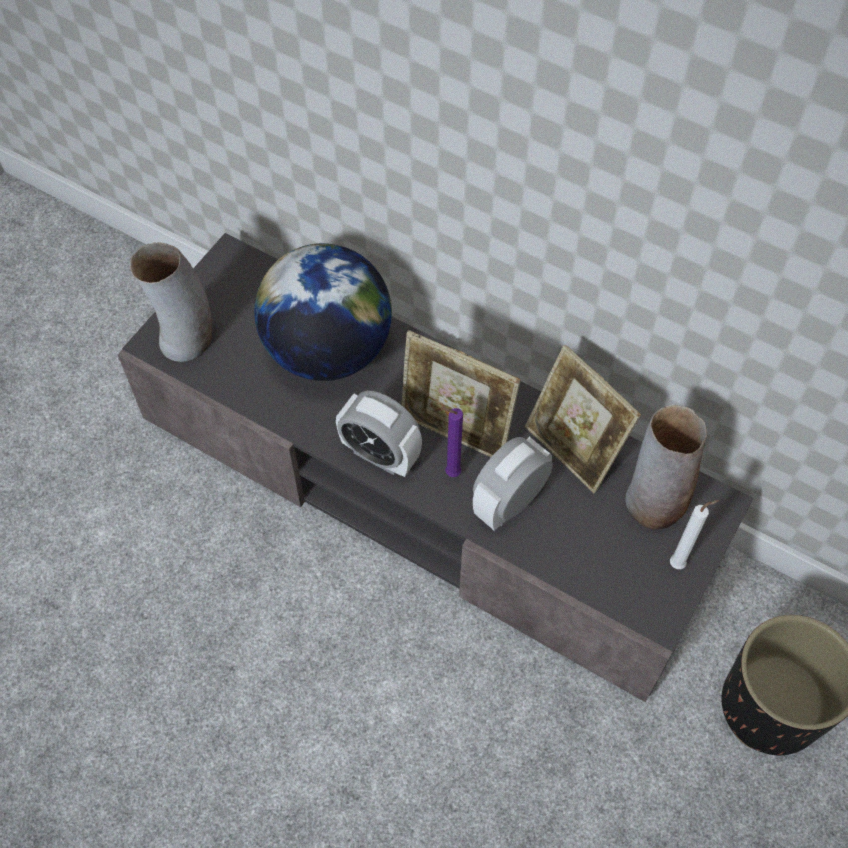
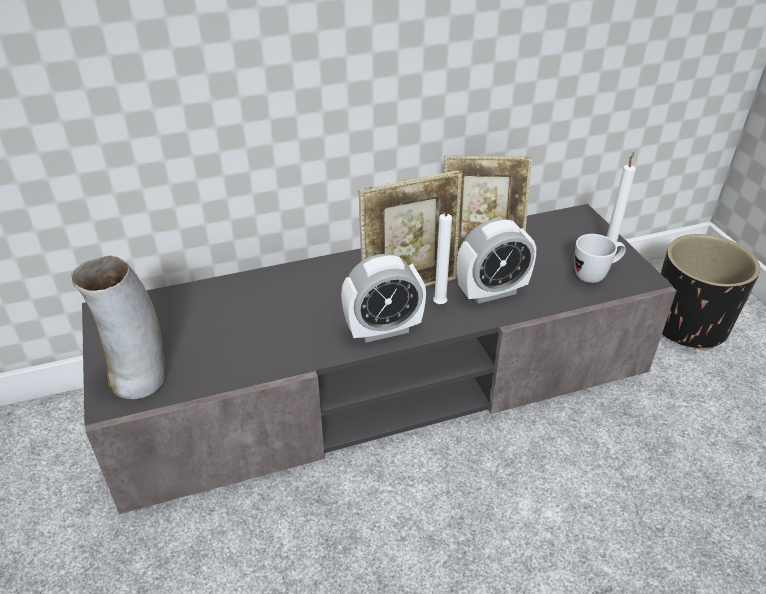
camera: 50 degrees left, 20 degrees down
(328, 350) = (262, 307): globe -> none
(450, 473) = (438, 305): purple candle -> white candle
(509, 503) = (492, 292): alarm clock -> alarm clock turned 105 degrees counterclockwise
(621, 574) = (595, 275): none -> white mug
(653, 505) = (556, 238): vase -> none

